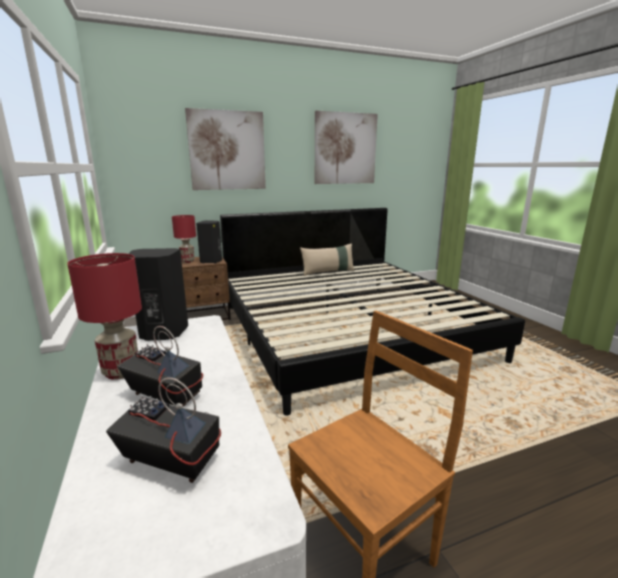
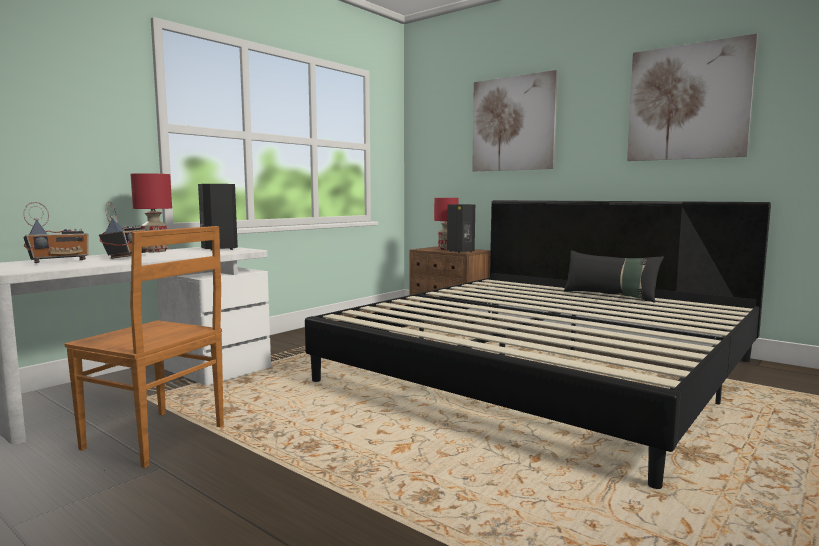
camera: 60 degrees right, 10 degrees down
(170, 461) = (60, 262): radio -> radio turned 60 degrees clockwise
(328, 272) = (610, 296): beige pillow -> black pillow

